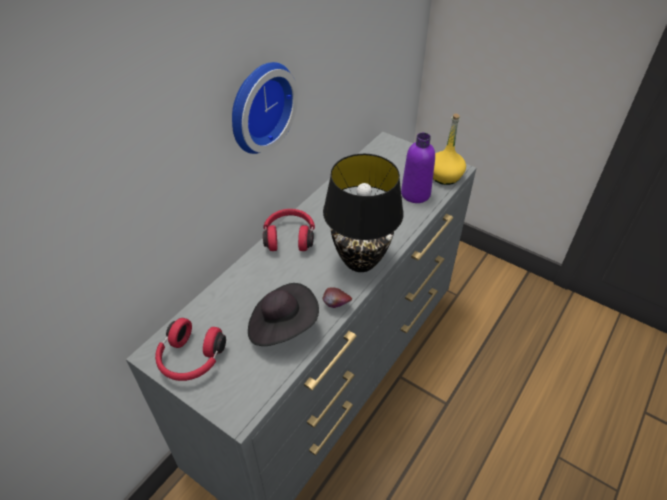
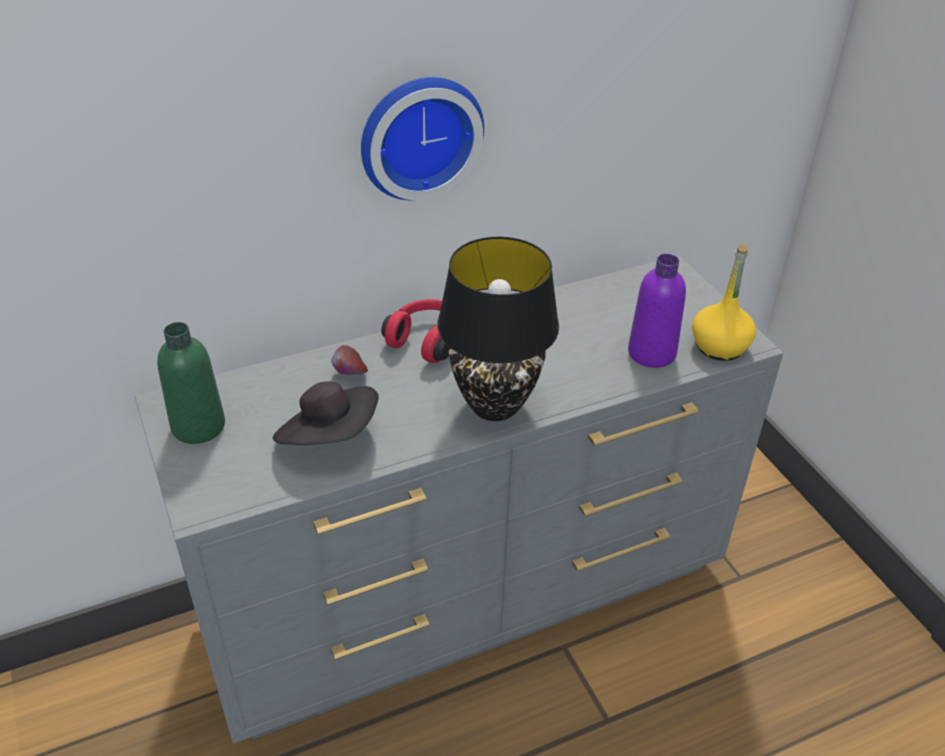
camera: 30 degrees right, 5 degrees down
(191, 359) = (198, 426): red headphones -> green bottle
(336, 305) = (416, 444): apple -> apple (350, 375)

